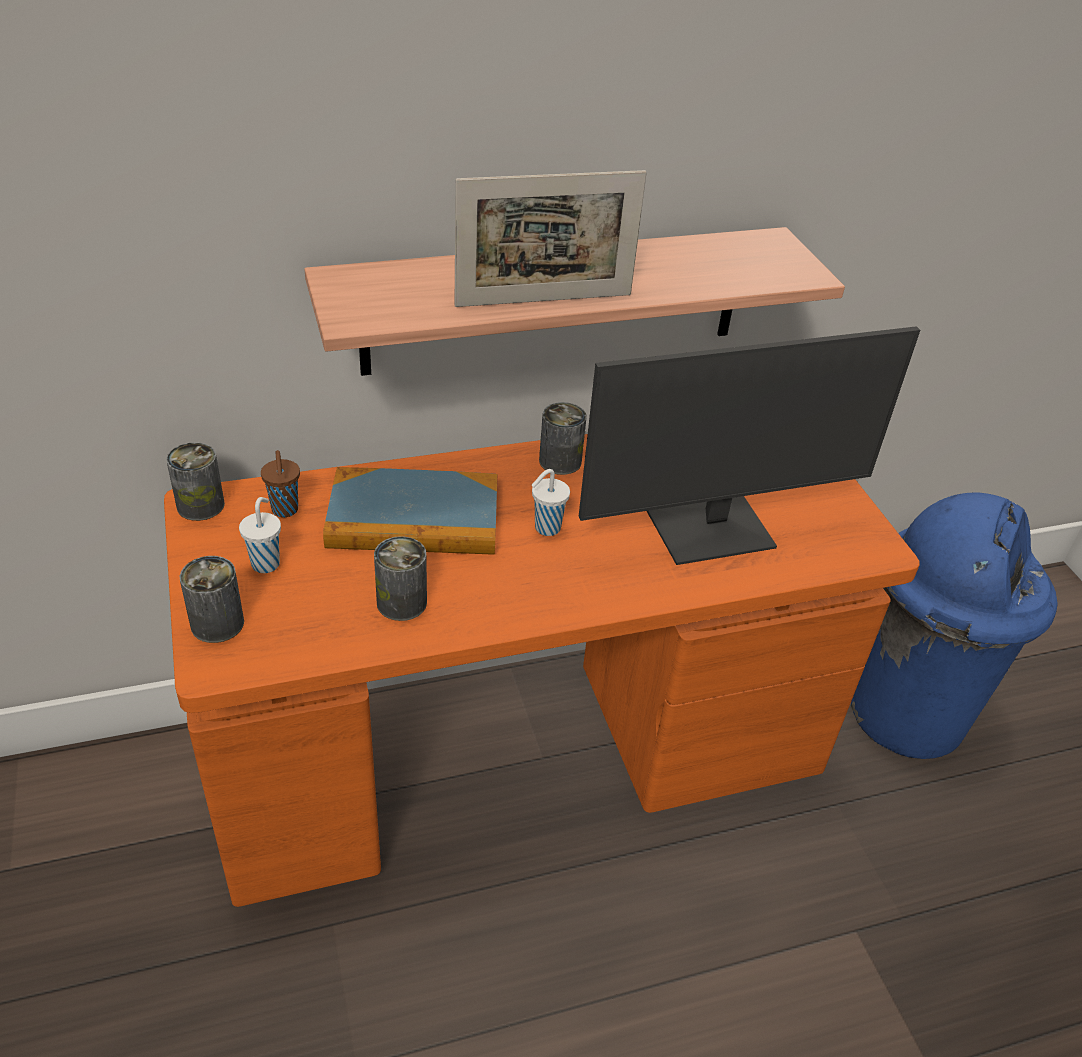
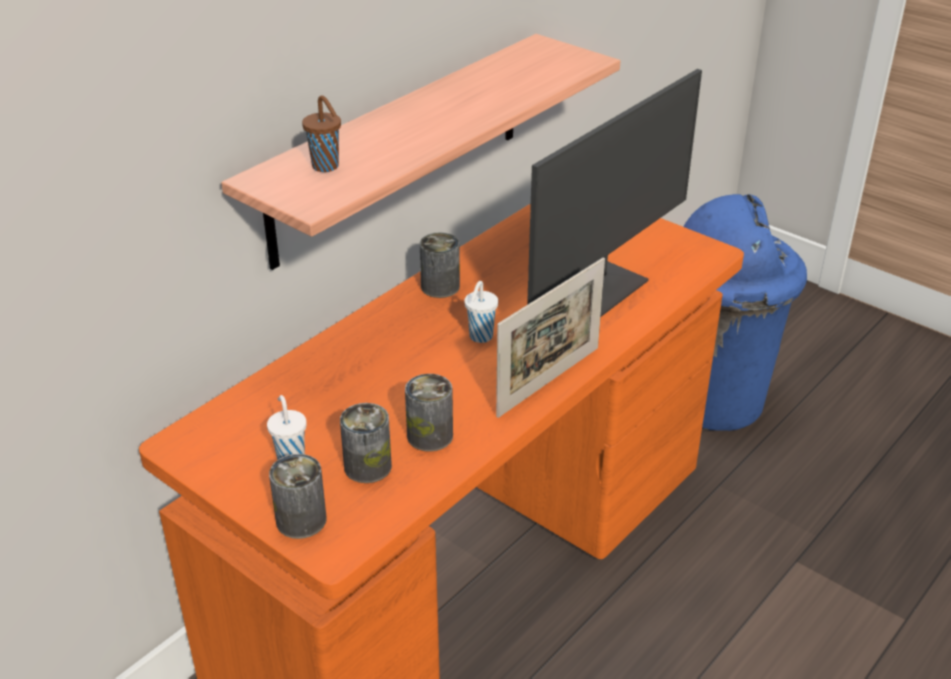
camera: 30 degrees left, 5 degrees down
(200, 505) = (183, 444): can -> can (368, 466)
(285, 510) = (262, 415): brown cup -> brown cup (326, 167)
(413, 519) = (373, 375): book -> none
(544, 300) = (437, 139): picture frame -> picture frame (548, 381)

